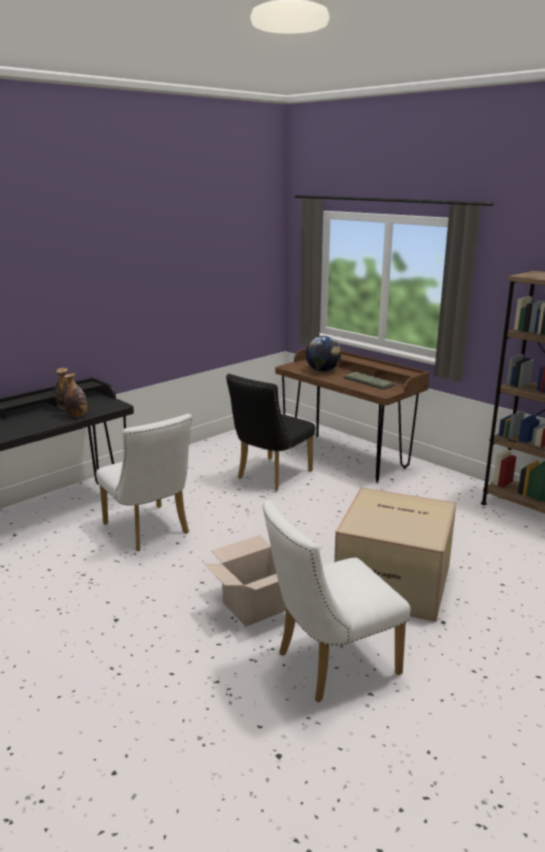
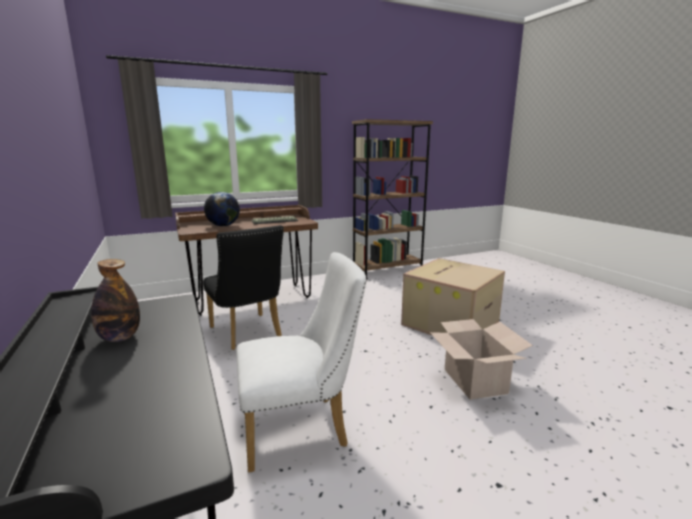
camera: 70 degrees left, 5 degrees down
(77, 415) = (174, 331): bottle -> none
(329, 664) = (554, 366): white chair -> none

